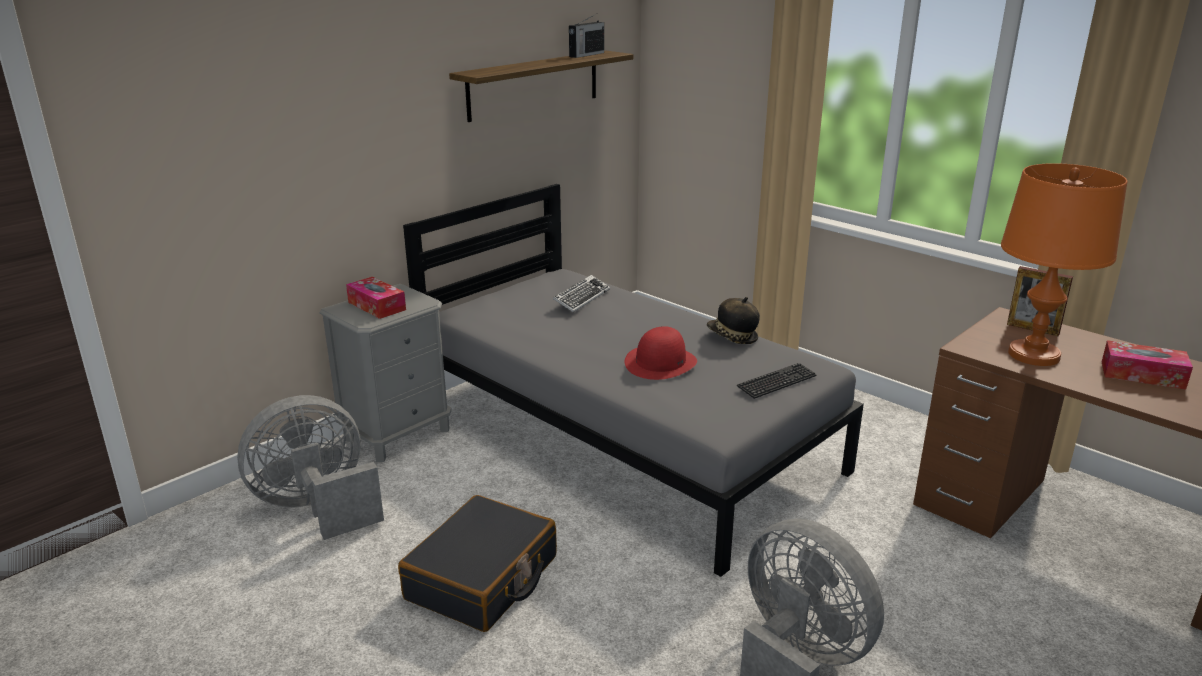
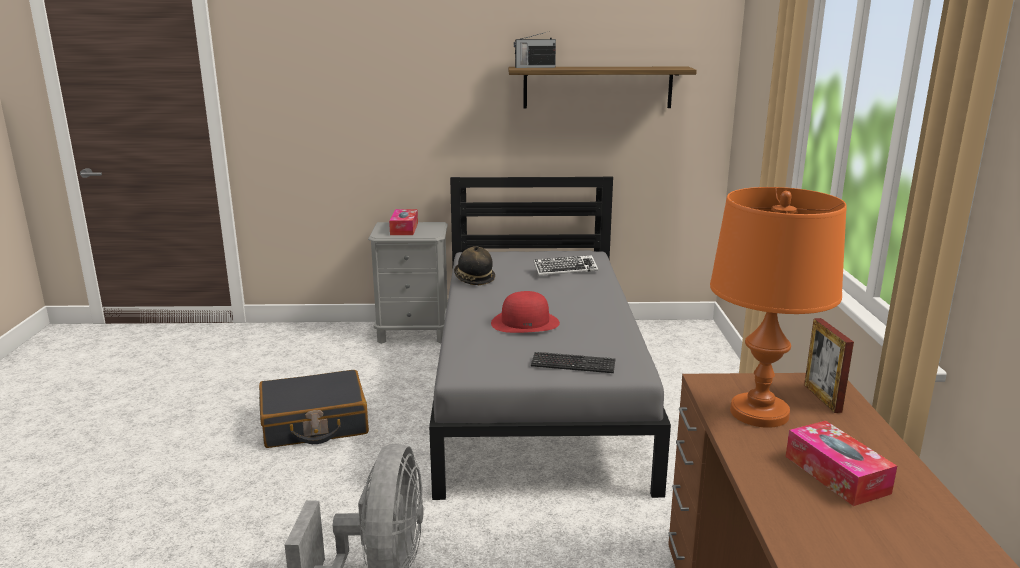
camera: 45 degrees right, 5 degrees down
(317, 508) = (312, 351): grey fan -> none
(586, 55) = (654, 67): radio -> radio (534, 67)
(732, 337) = (614, 327): hat -> hat (474, 279)

